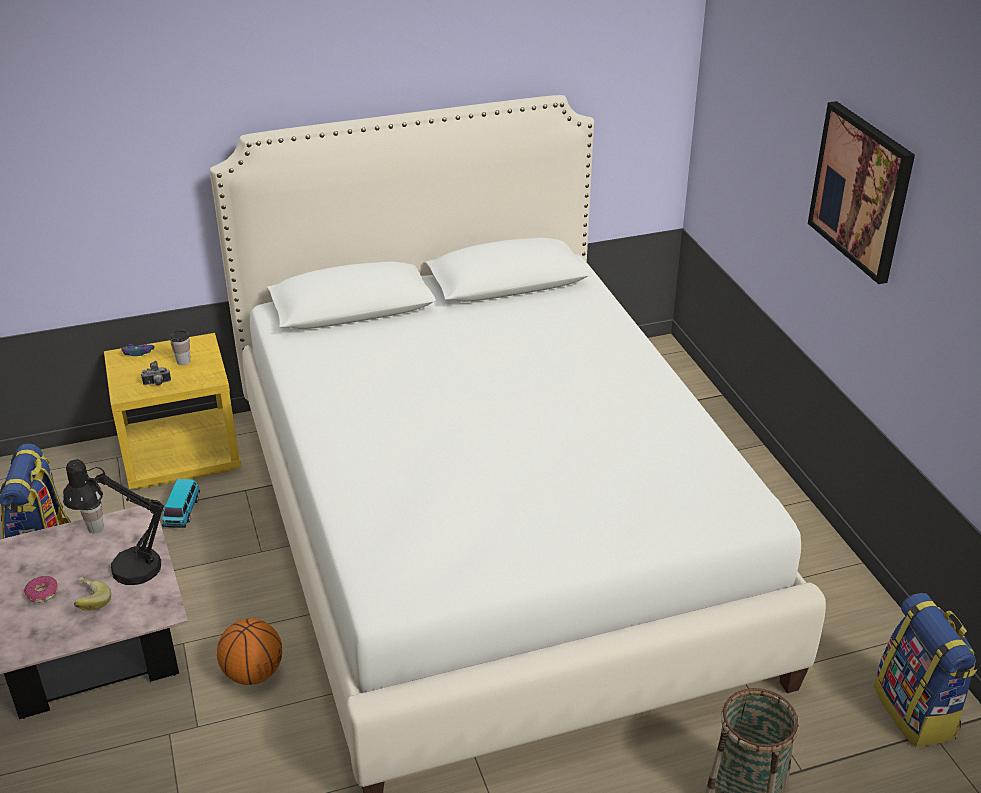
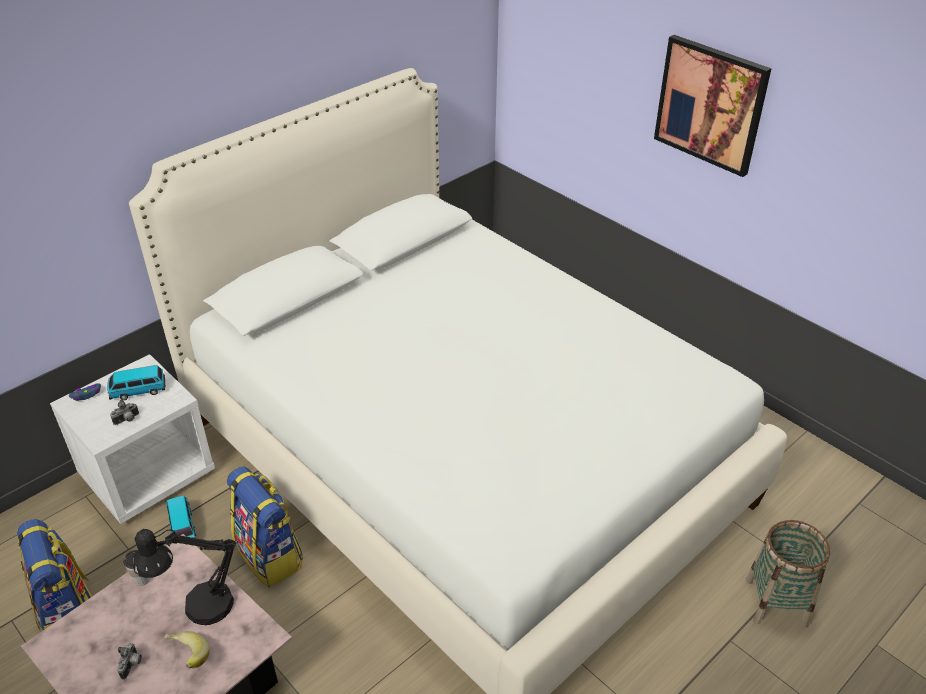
camera: 25 degrees left, 5 degrees up
(42, 594) = (132, 665): donut -> camera
(182, 455) = (148, 474): yellow nightstand -> white nightstand
(183, 361) = (138, 390): cup -> toy car
(253, 673) = (344, 655): basketball -> none
(916, 711) = (840, 491): backpack -> backpack (270, 556)

